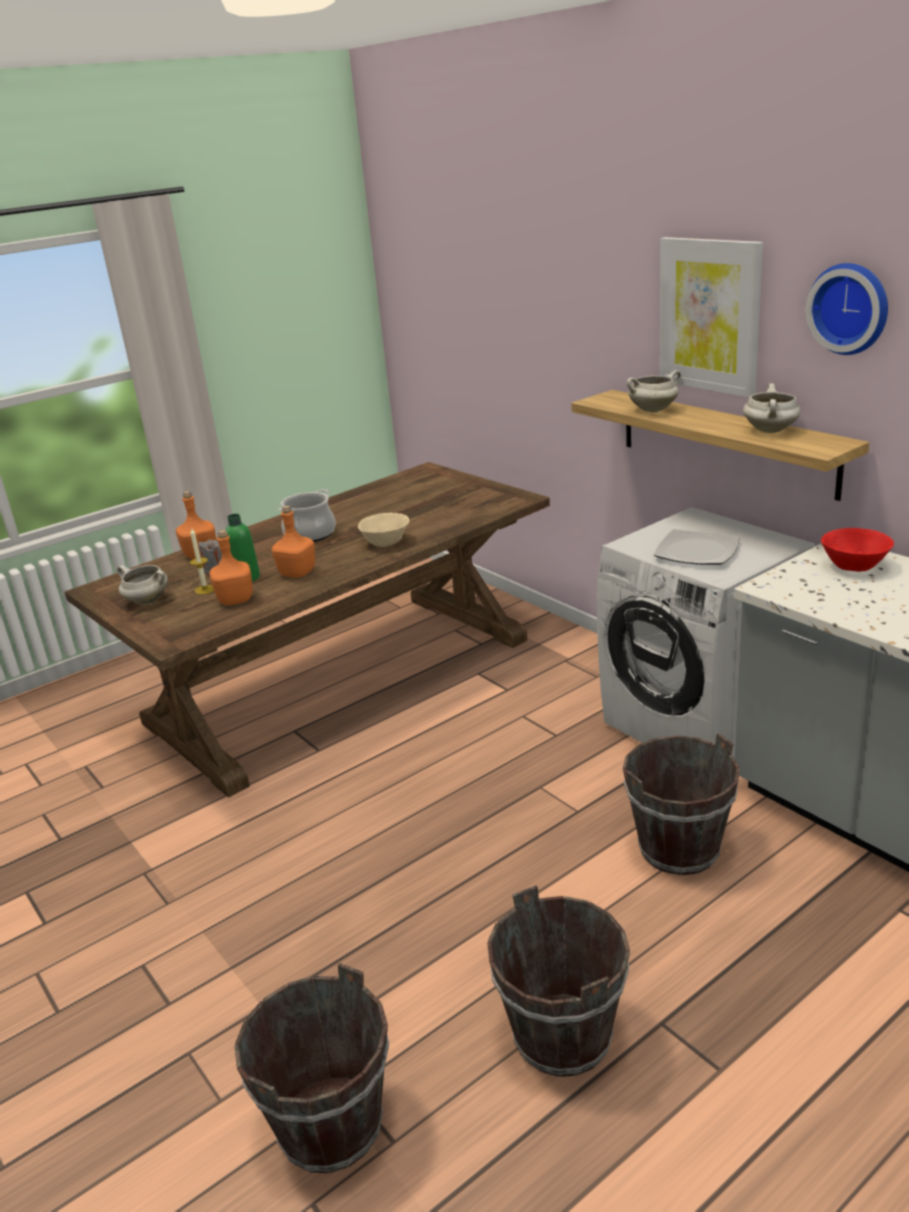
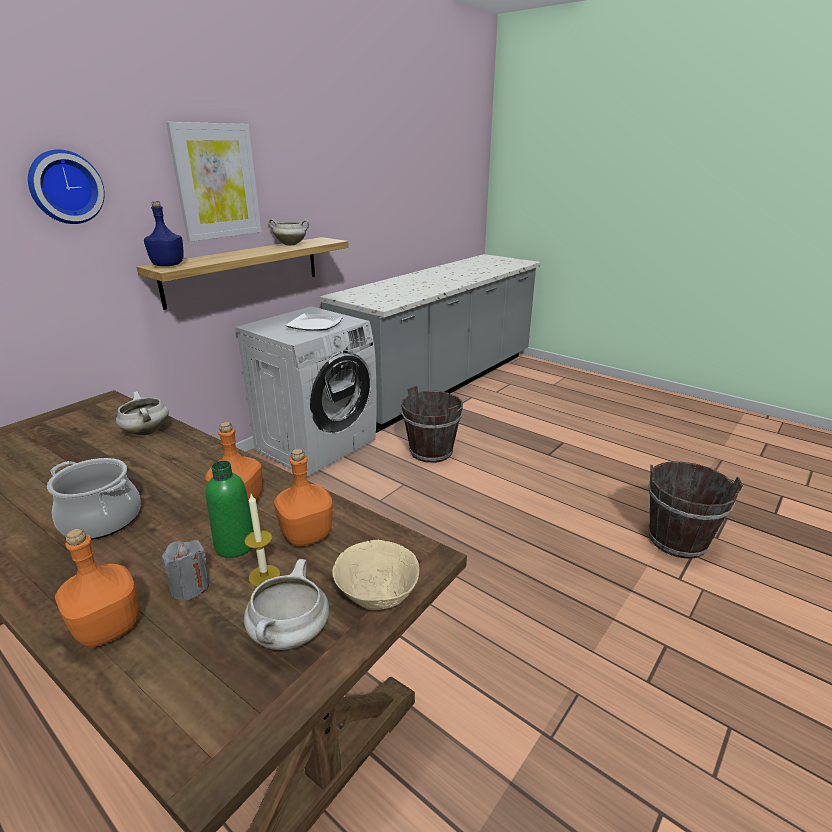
camera: 105 degrees left, 0 degrees up
(386, 542) = (176, 457): beige bowl -> beige bowl (377, 595)
(561, 1037) = (573, 478): brown bucket -> none
(613, 398) = (168, 265): none -> blue bottle
(653, 410) = (217, 258): white cooking pot -> white cooking pot (145, 432)
(850, 308) = (301, 162): wall clock -> wall clock (65, 187)
(855, 567) = (361, 294): red bowl -> none

